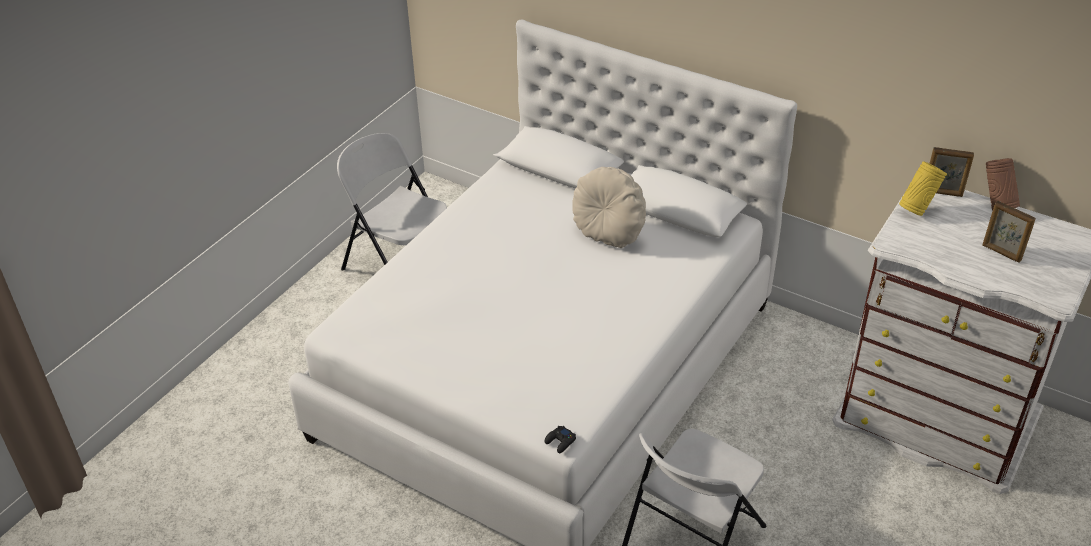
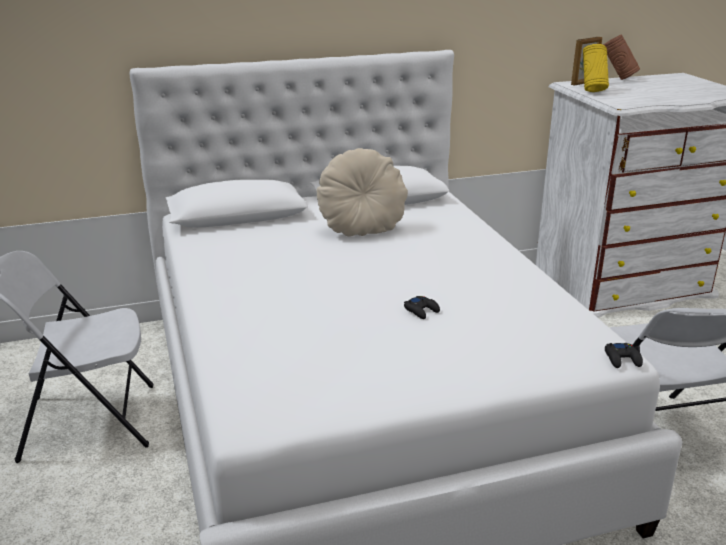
camera: 50 degrees left, 15 degrees down
(522, 326) = (421, 311): none -> black game controller
(1001, 253) = (673, 90): picture frame -> none

